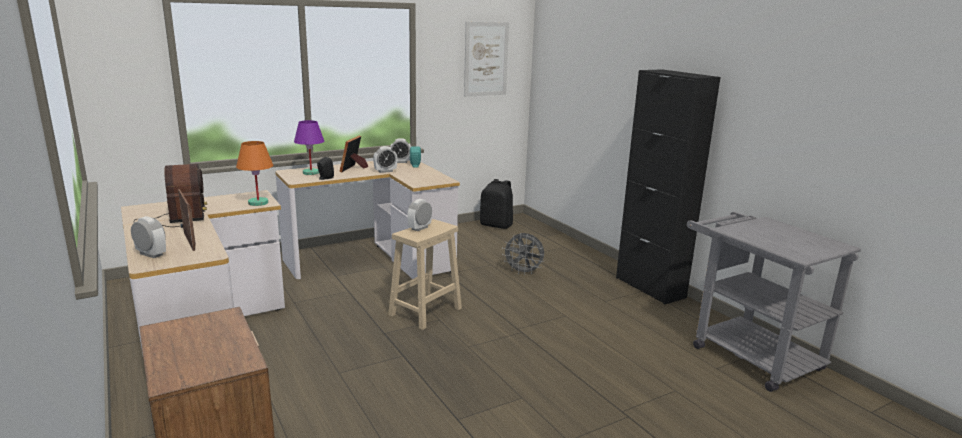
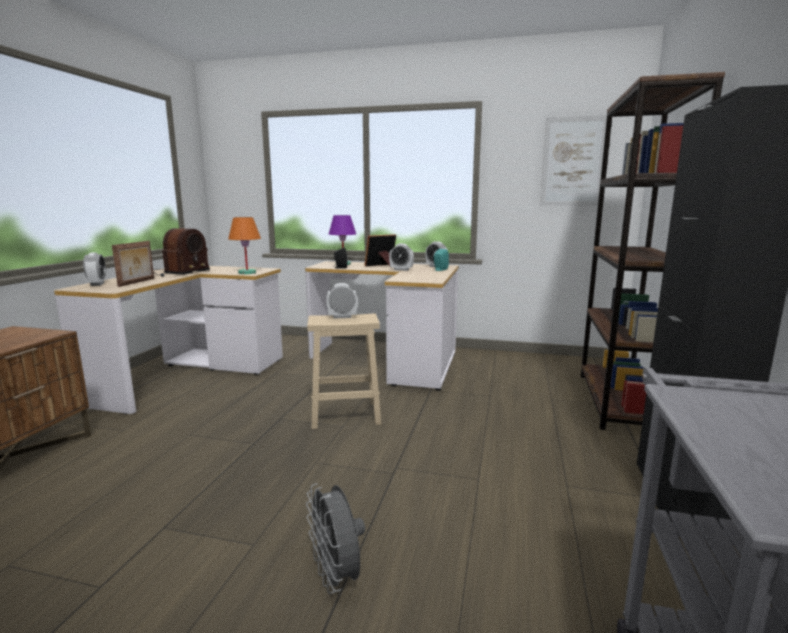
camera: 45 degrees right, 5 degrees down
(496, 225) = (565, 363): black backpack -> none
(523, 272) = (512, 414): grey fan -> grey fan (337, 576)
(562, 245) = (618, 402): none -> brown bookcase

